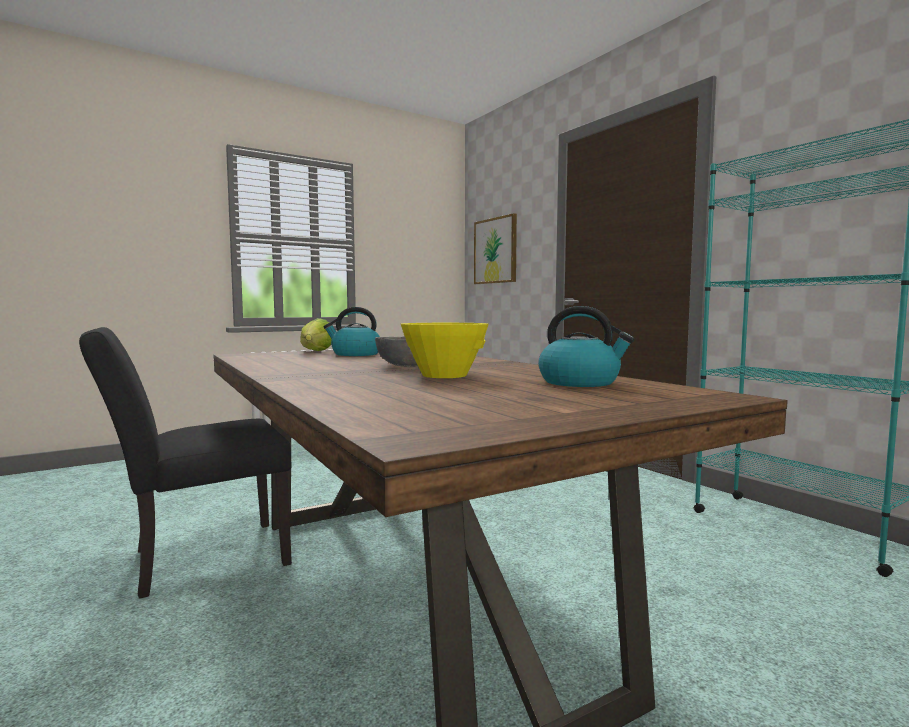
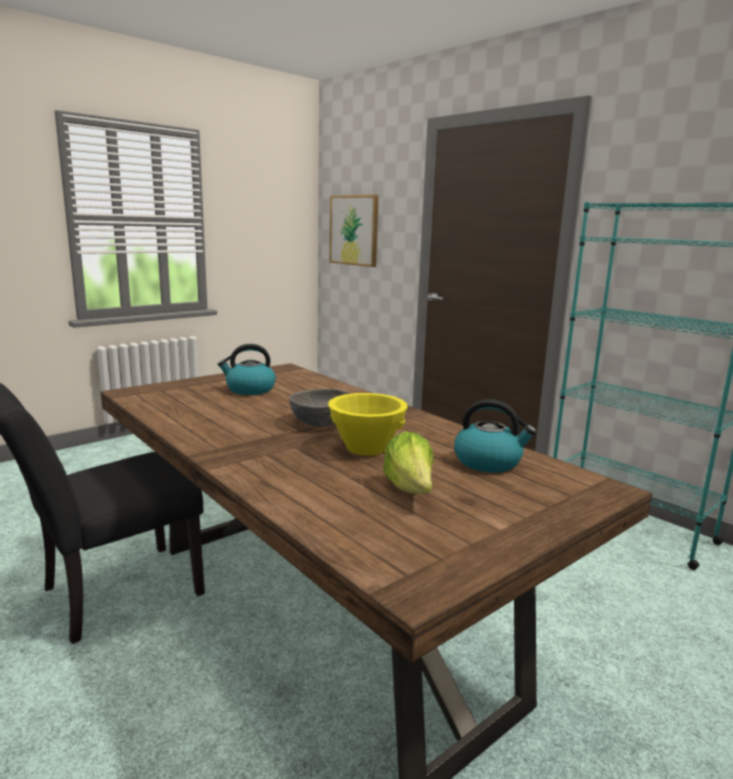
camera: 10 degrees left, 10 degrees up
(316, 352) = (205, 382): lettuce -> lettuce (410, 490)

